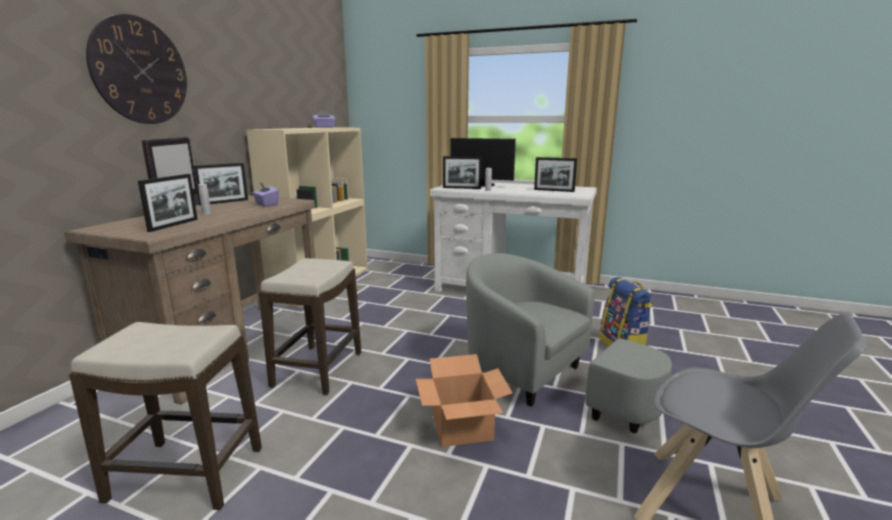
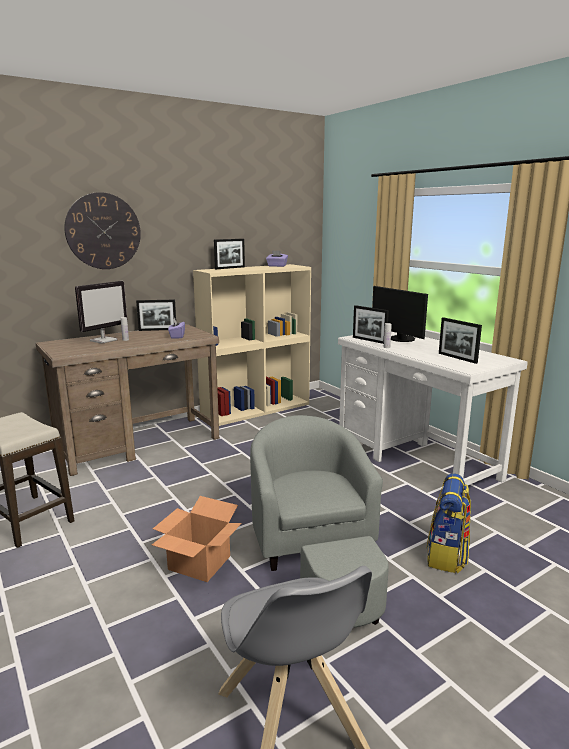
camera: 35 degrees right, 0 degrees up
(173, 225) = (88, 347): picture frame -> picture frame (230, 268)
(318, 369) = (167, 480): stool -> none

